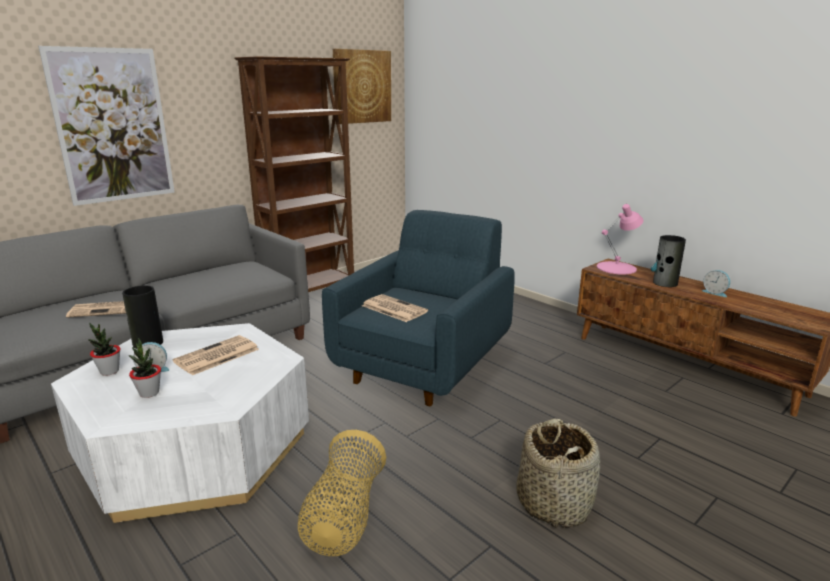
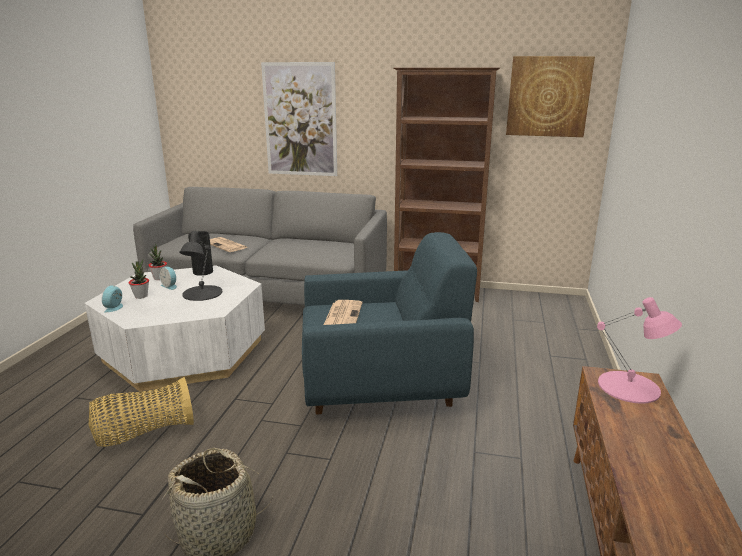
camera: 55 degrees right, 0 degrees up
(216, 356) = (202, 293): newspaper -> black table lamp
(665, 283) = (635, 434): vase -> none
(715, 292) = (672, 486): alarm clock -> alarm clock (115, 308)

